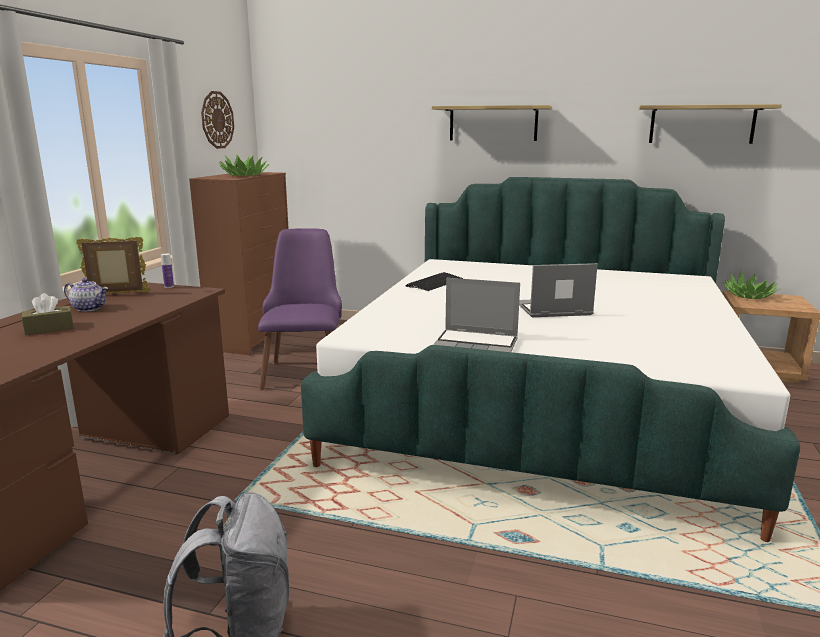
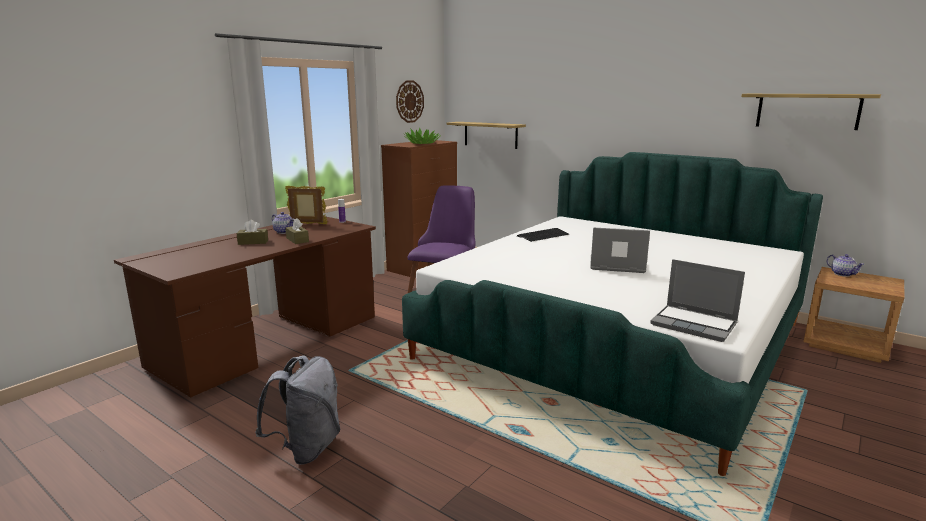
camera: 20 degrees right, 0 degrees up
(122, 318) = (297, 240): none -> brown tissue box
(477, 345) = (526, 285): laptop -> laptop (695, 324)
(493, 123) = (620, 106): shelf -> shelf (490, 135)
(748, 296) = (843, 274): potted plant -> teapot

